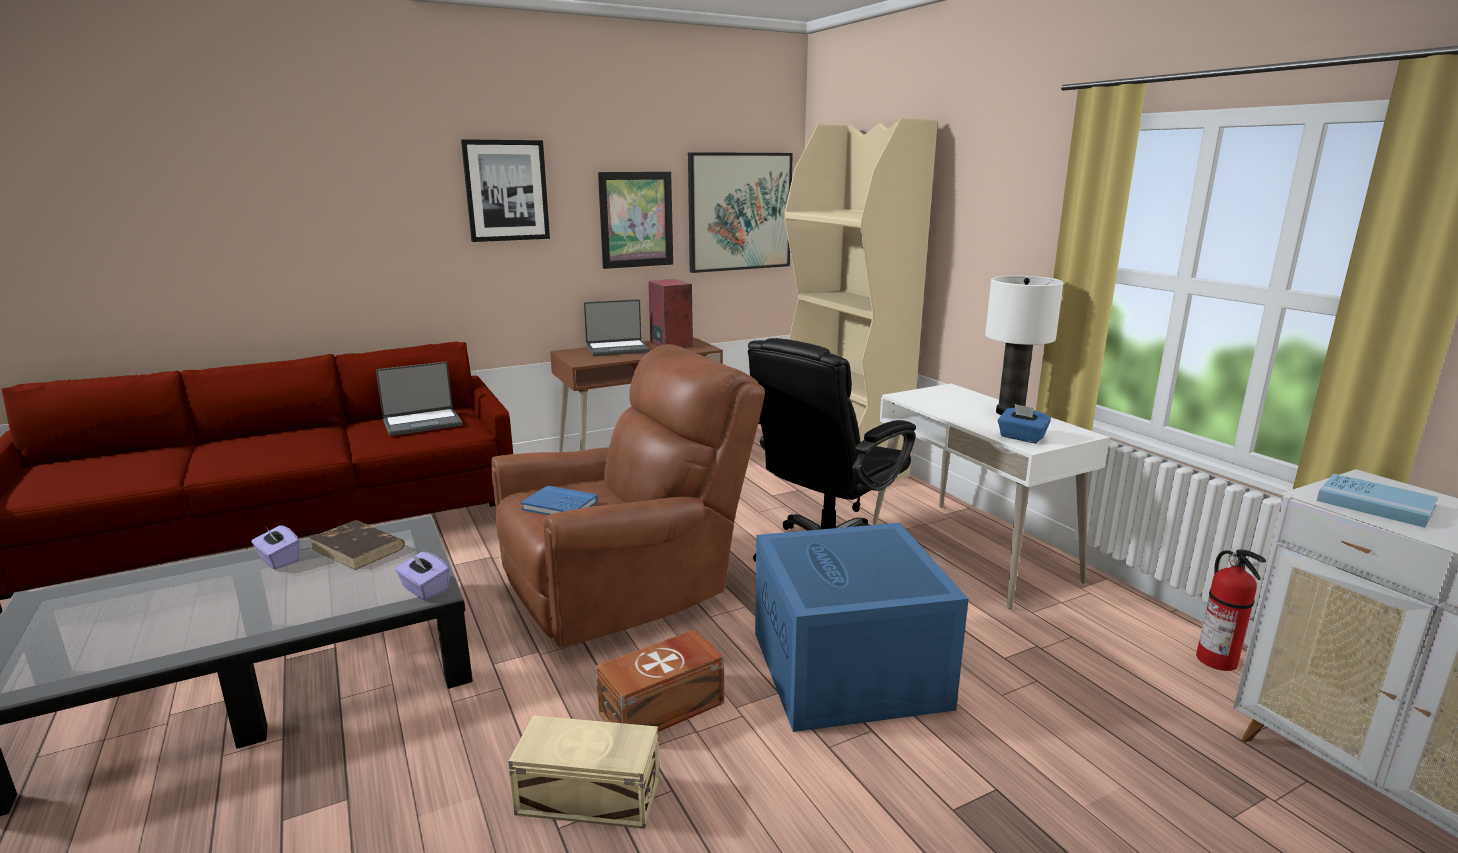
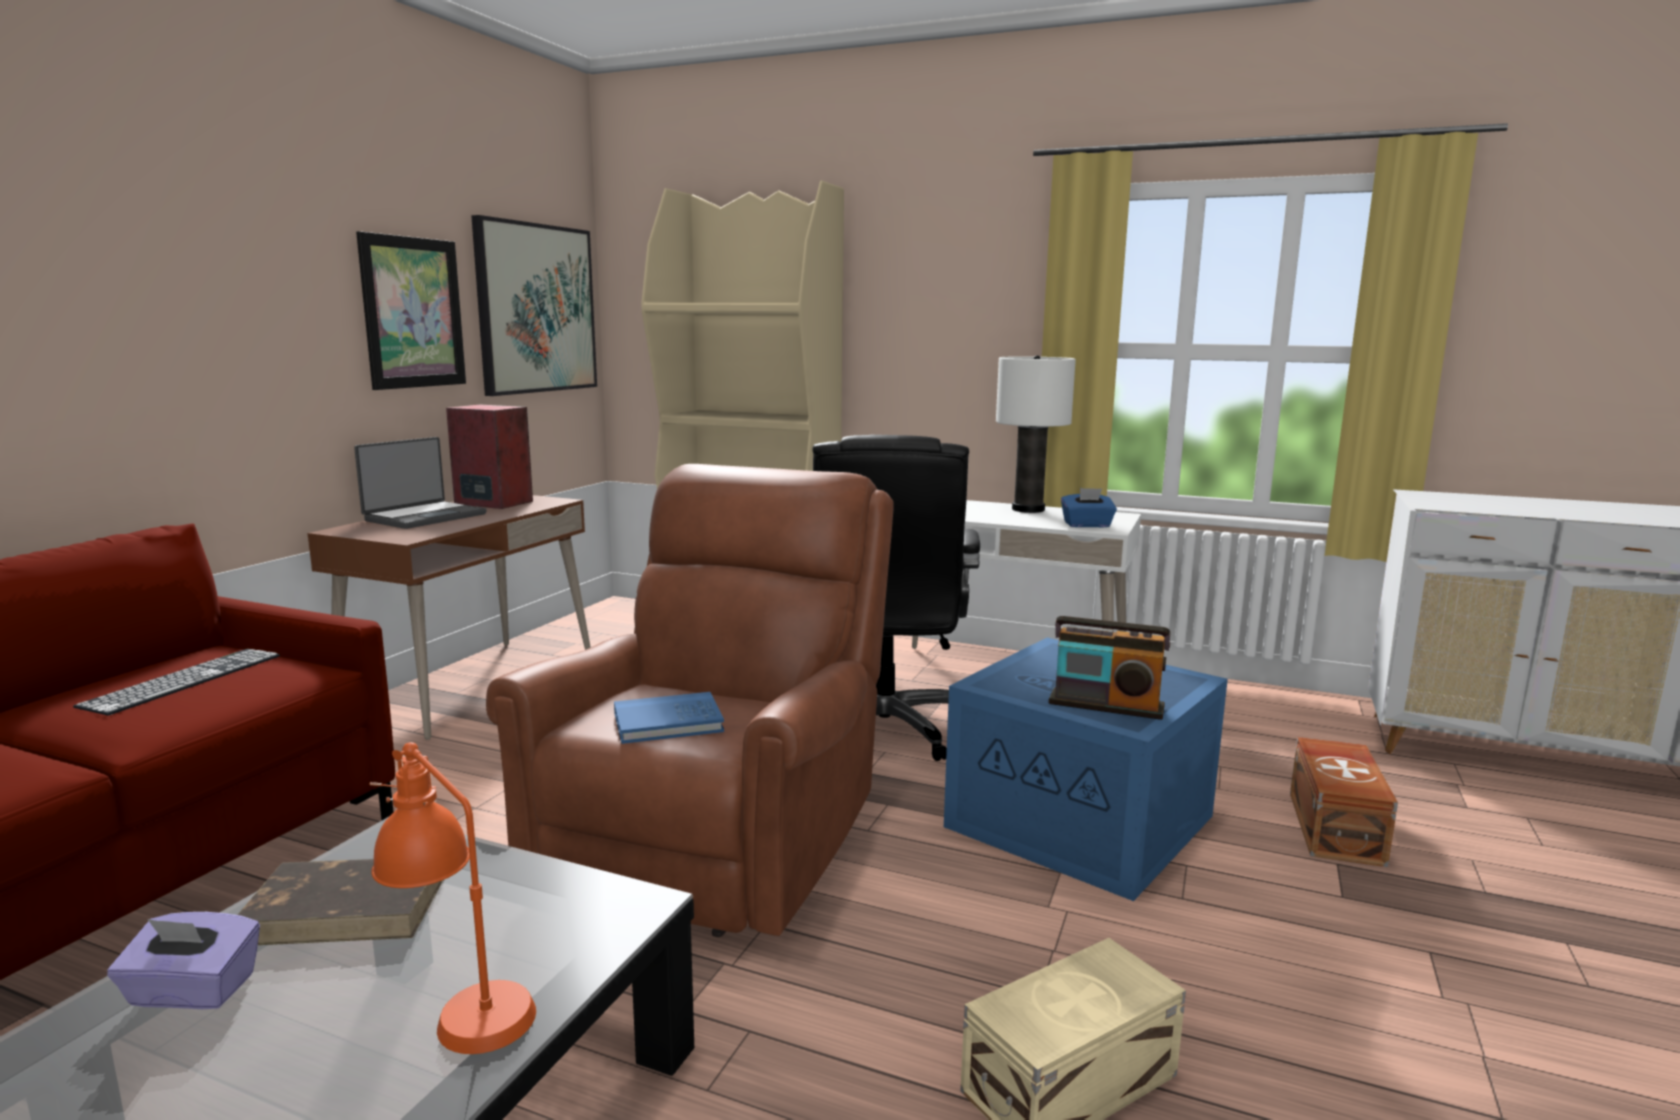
camera: 40 degrees left, 5 degrees down
(325, 603) = (458, 1005): none -> orange table lamp
(422, 423) = (184, 680): laptop -> keyboard
(424, 589) = (607, 909): purple tissue box -> none
(506, 190) = (215, 248): picture -> none
(664, 708) = (984, 945): brown storage box -> brown storage box (1337, 827)
(825, 583) = (1106, 705): none -> radio
(1218, 660) = (1290, 704): fire extinguisher -> none
(1375, 504) = (1463, 504): blue book -> none

